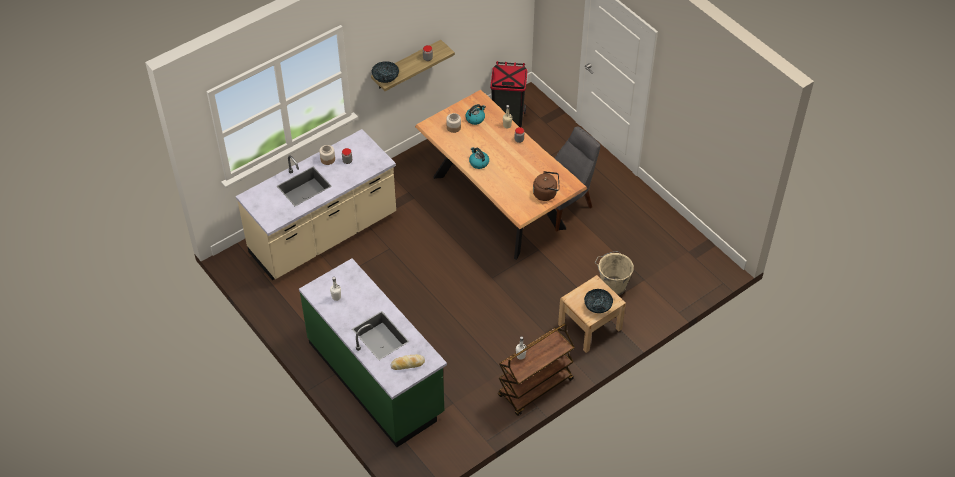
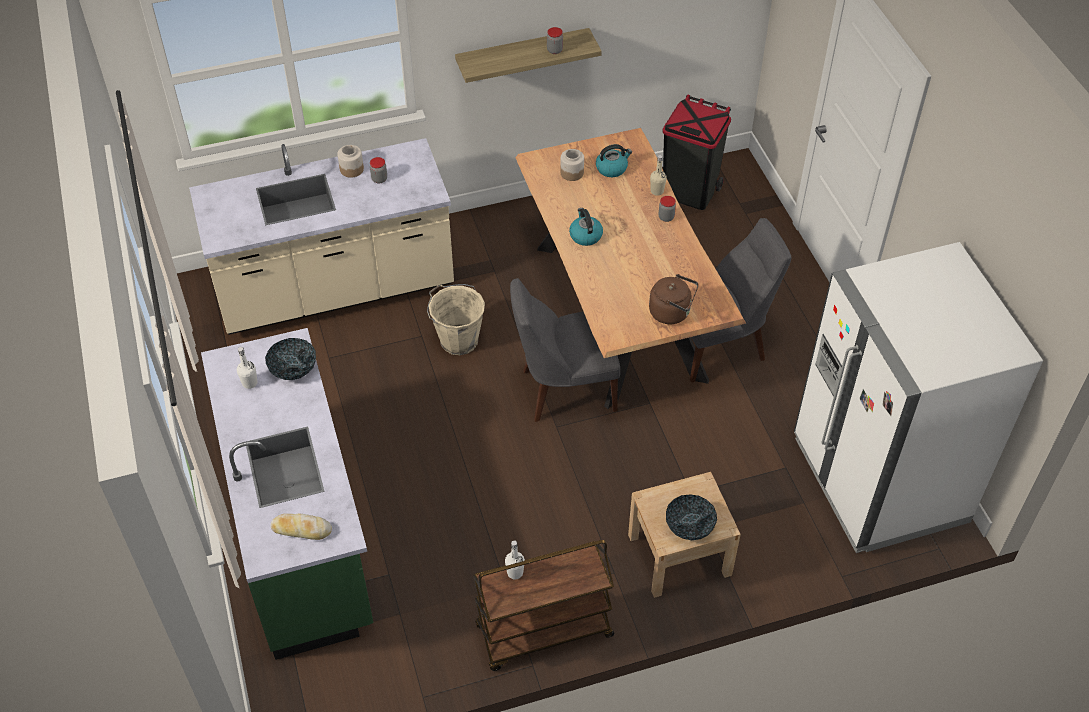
camera: 20 degrees right, 0 degrees up
(385, 77) = (475, 62): bowl -> bowl (293, 368)
(487, 256) = (564, 390): none -> grey chair
(612, 286) = (745, 498): beige bucket -> beige bucket (458, 339)
(679, 256) = (878, 480): none -> white fridge

